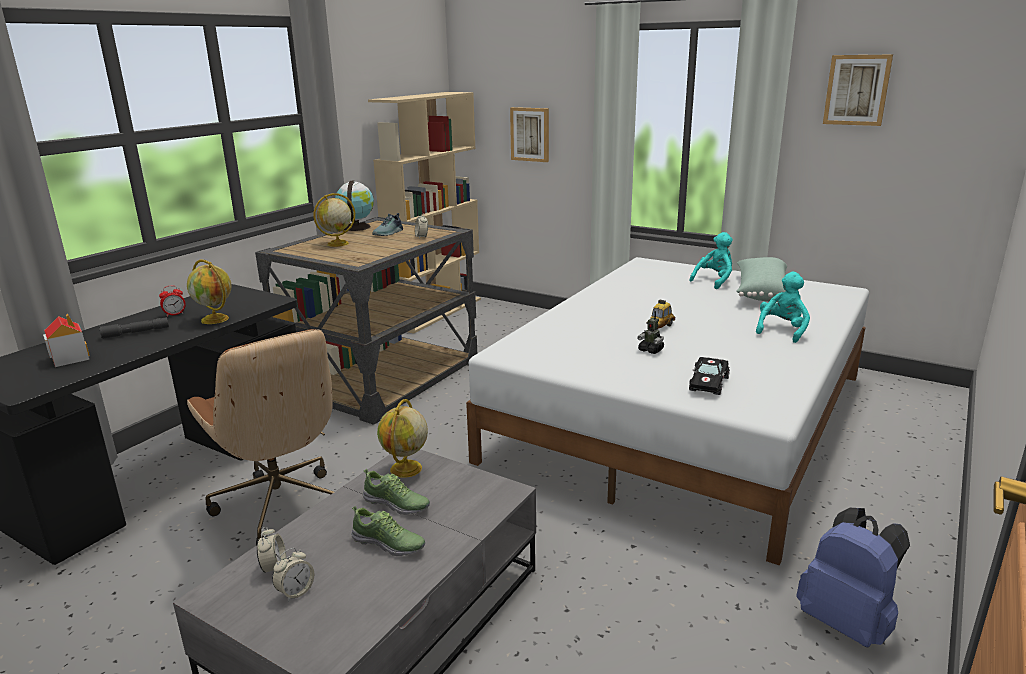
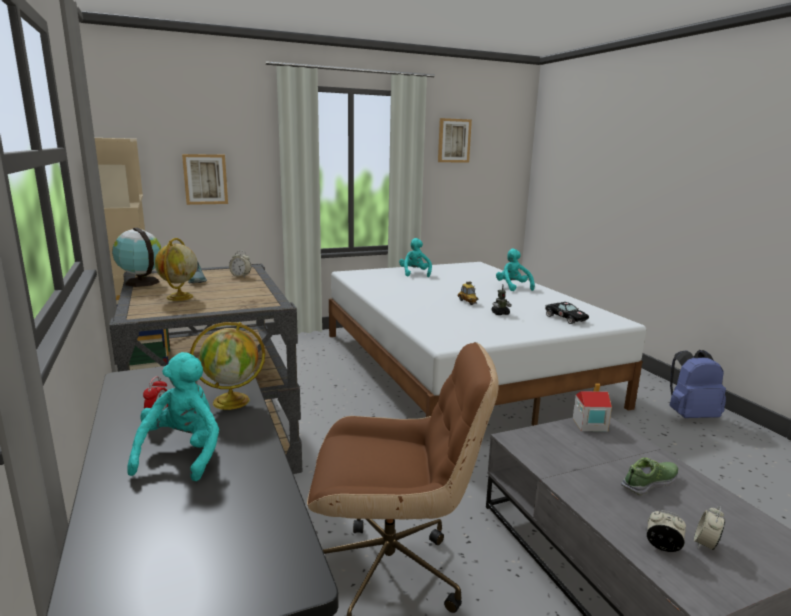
camera: 55 degrees left, 5 degrees down
(70, 358) = (200, 517): toy house -> toy house (589, 424)
(136, 333) = (182, 453): grey flashlight -> turquoise plush toy
(295, 592) = (705, 544): alarm clock -> alarm clock turned 135 degrees counterclockwise
(397, 504) = (590, 464): shoe -> none
(406, 469) = (536, 445): globe -> none
(760, 292) = (450, 273): green pillow -> none

